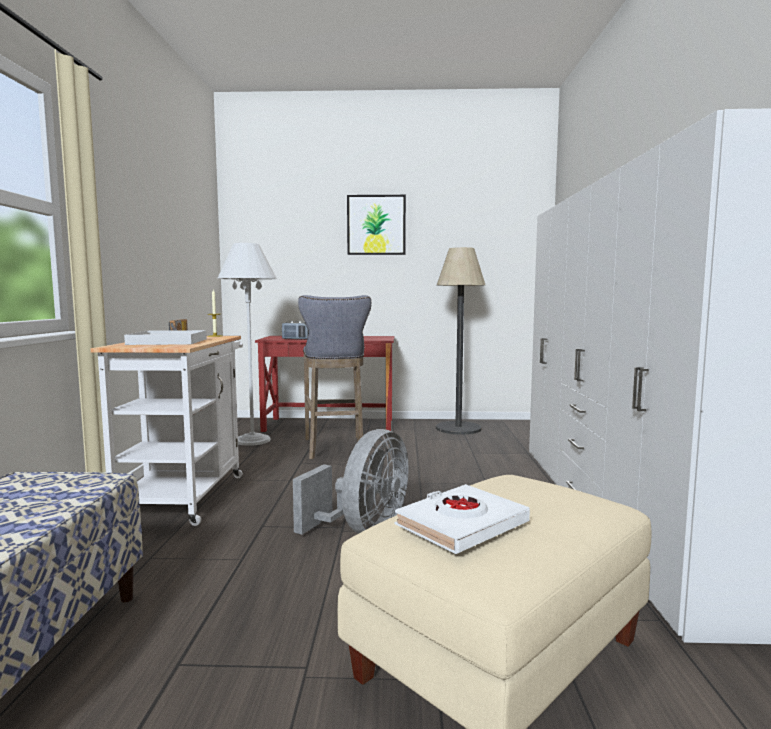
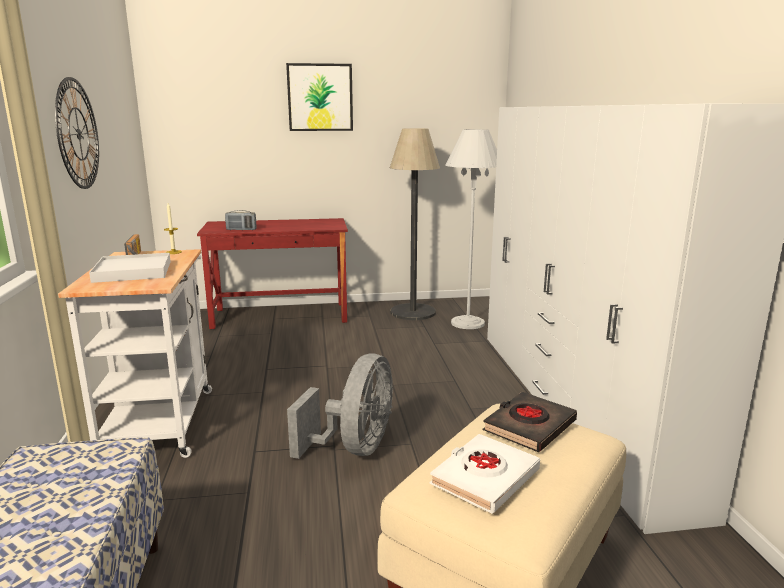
camera: 10 degrees left, 10 degrees up
(148, 234) = (78, 134): none -> wall clock
(252, 440) = (204, 341): white floor lamp -> white floor lamp (467, 323)
(335, 448) = (296, 347): grey stool -> none
(531, 489) = (529, 426): none -> black book

